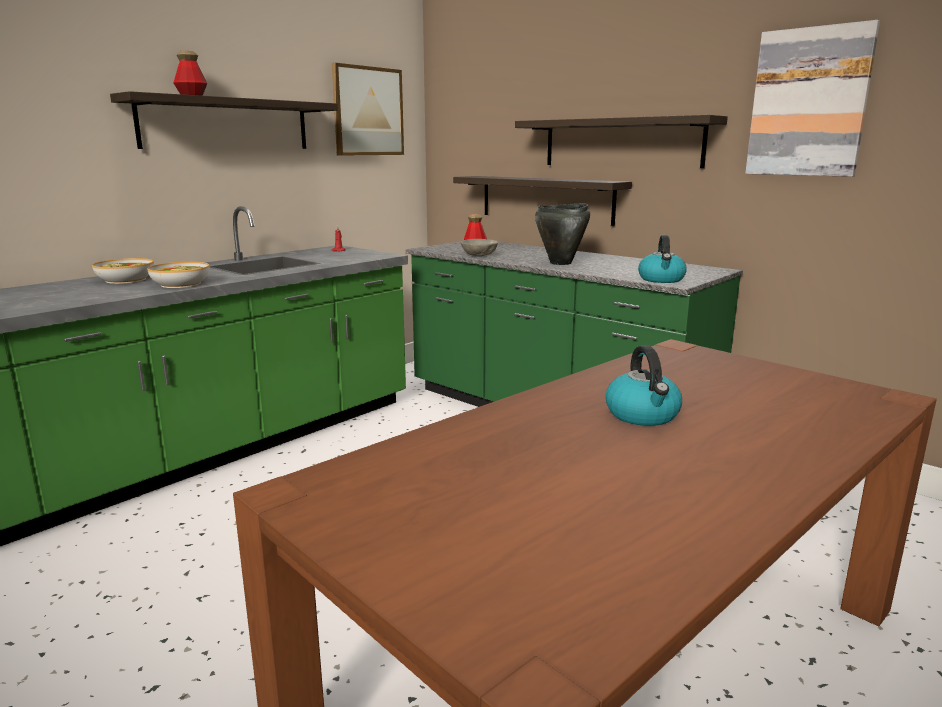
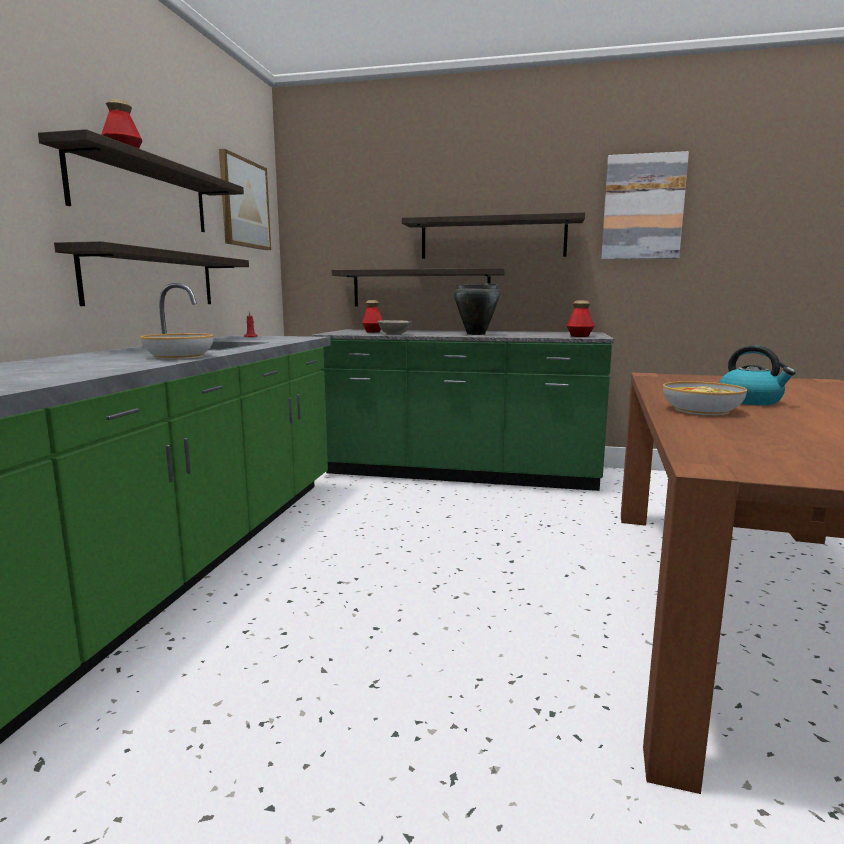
camera: 30 degrees left, 5 degrees down
(126, 280) = (90, 358): bowl -> bowl (701, 410)
(236, 200) = (152, 279): none -> shelf
(661, 279) = (579, 336): kettle -> bottle

